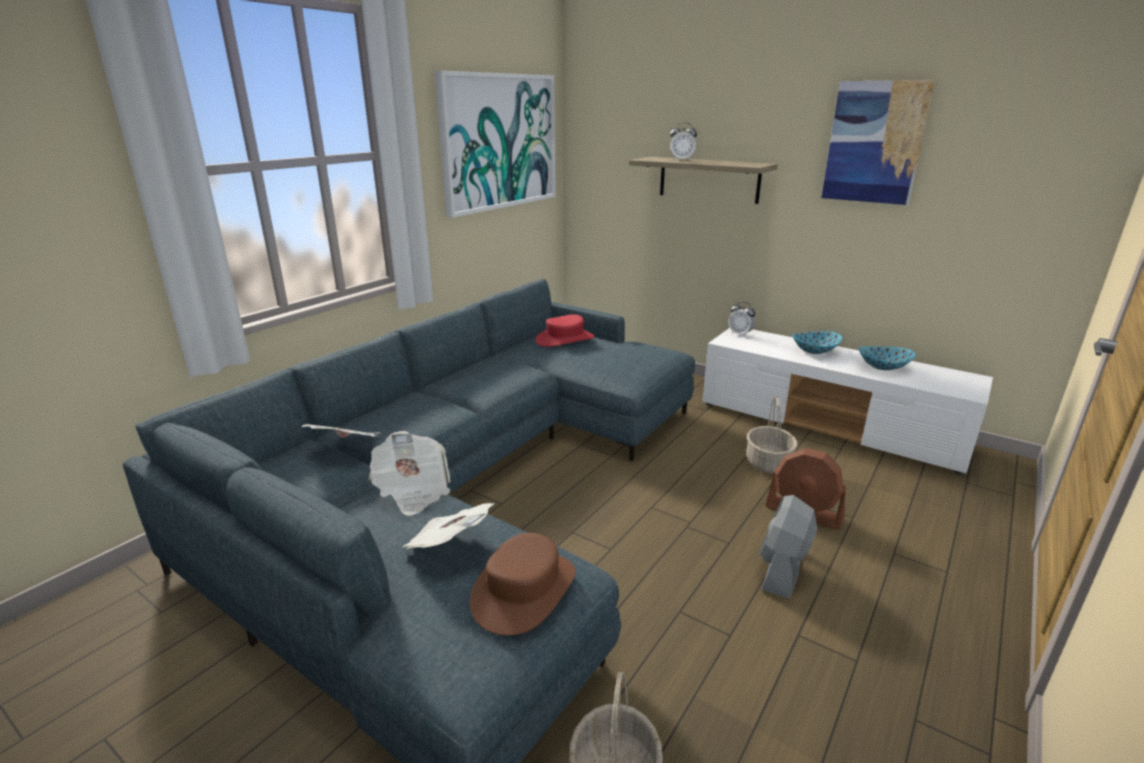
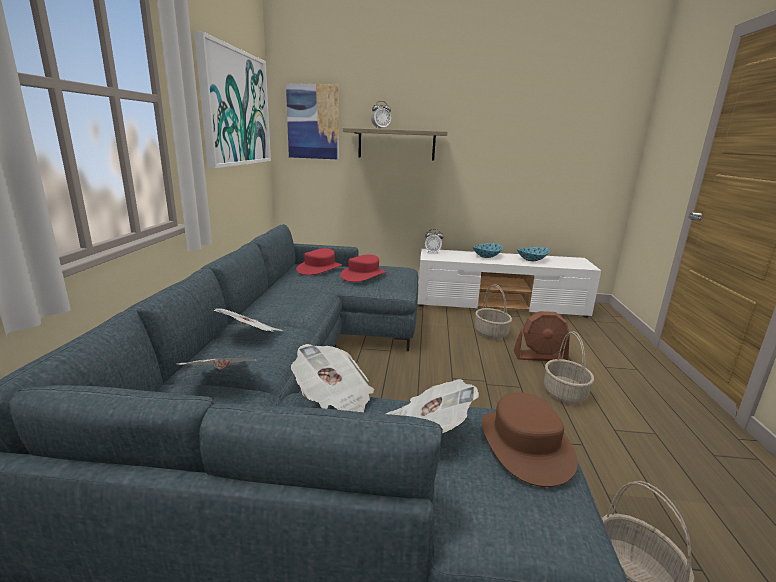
camera: 30 degrees left, 5 degrees down
(412, 409) = (250, 336): none -> newspaper
(604, 356) = (363, 275): none -> red hat
(782, 569) = (565, 393): grey fan -> basket
(875, 143) = (508, 117): picture -> picture (313, 122)

